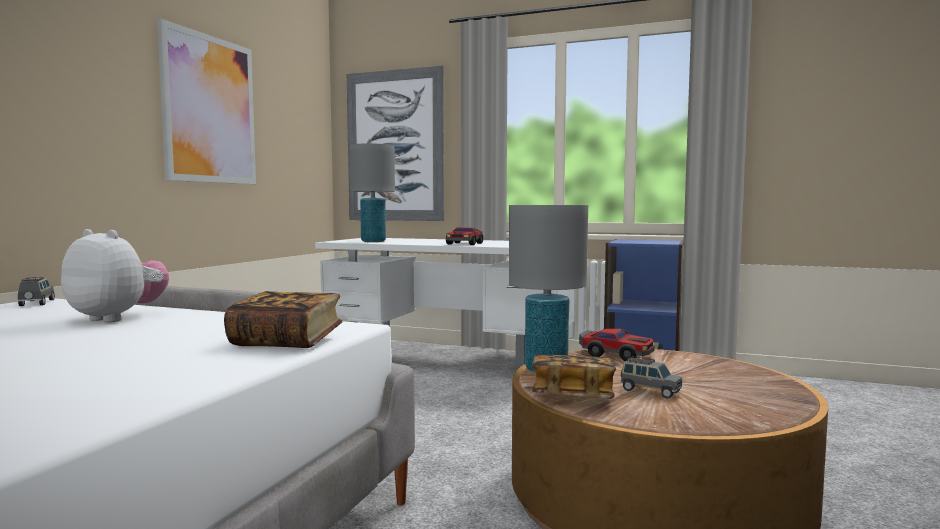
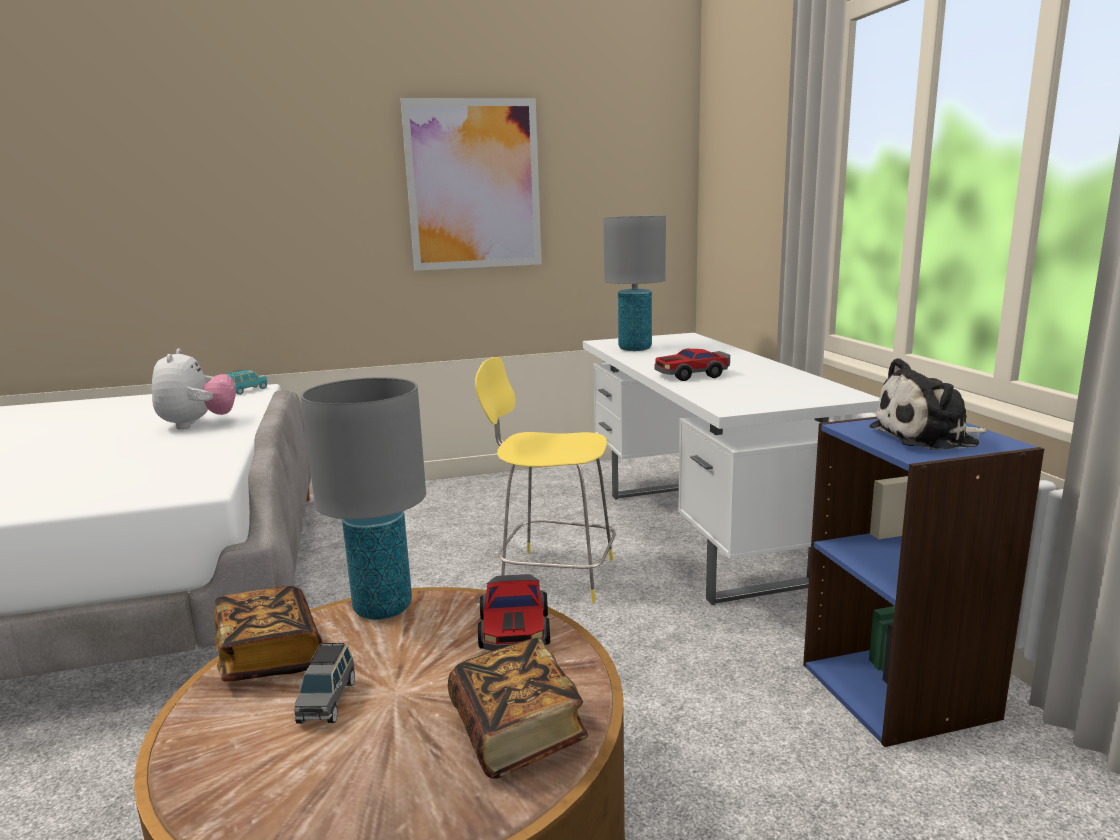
camera: 55 degrees right, 10 degrees up
(37, 303) = (247, 391): grey toy car -> turquoise toy car
(286, 341) = (119, 491): book -> book (517, 731)
(395, 146) = (743, 200): picture -> none
(422, 399) = (554, 575): none -> yellow stool
(650, 241) = (929, 437): none -> plush toy

